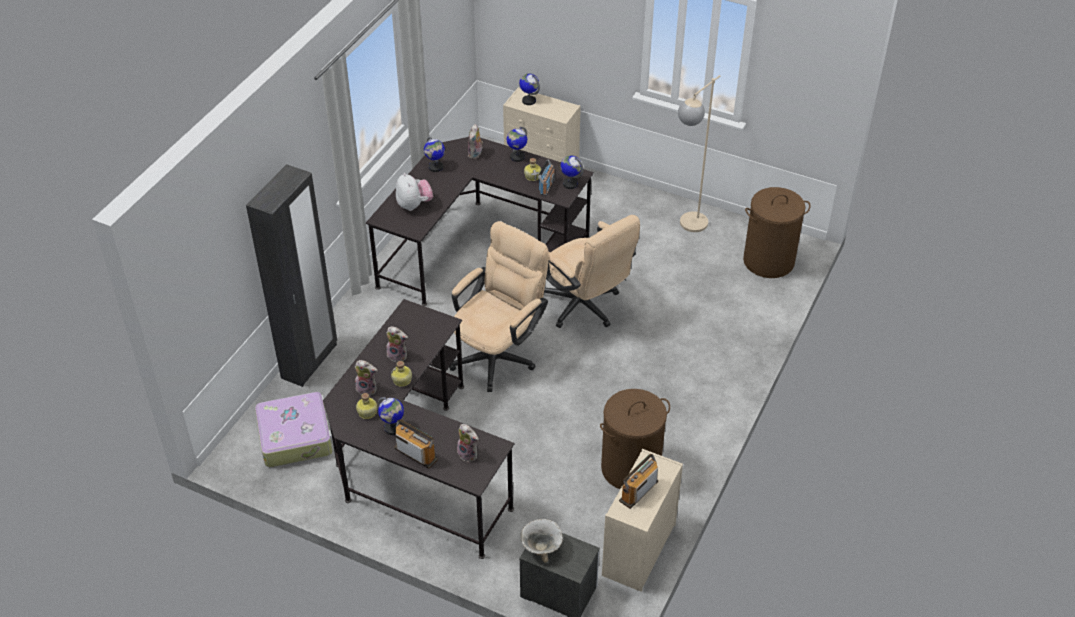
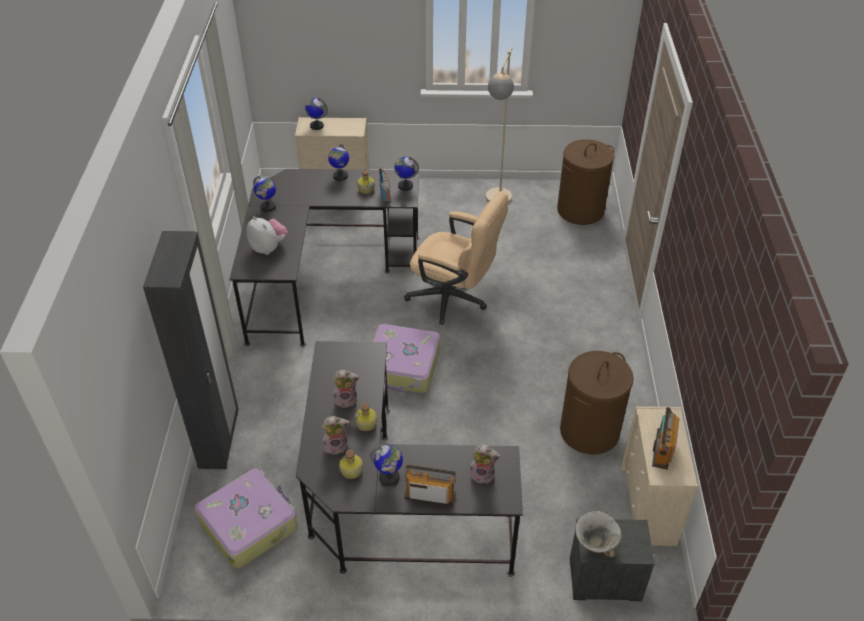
camera: 25 degrees left, 0 degrees up
(475, 154) = (299, 185): plush toy -> none
(499, 353) = (403, 367): beige office chair -> suitcase

